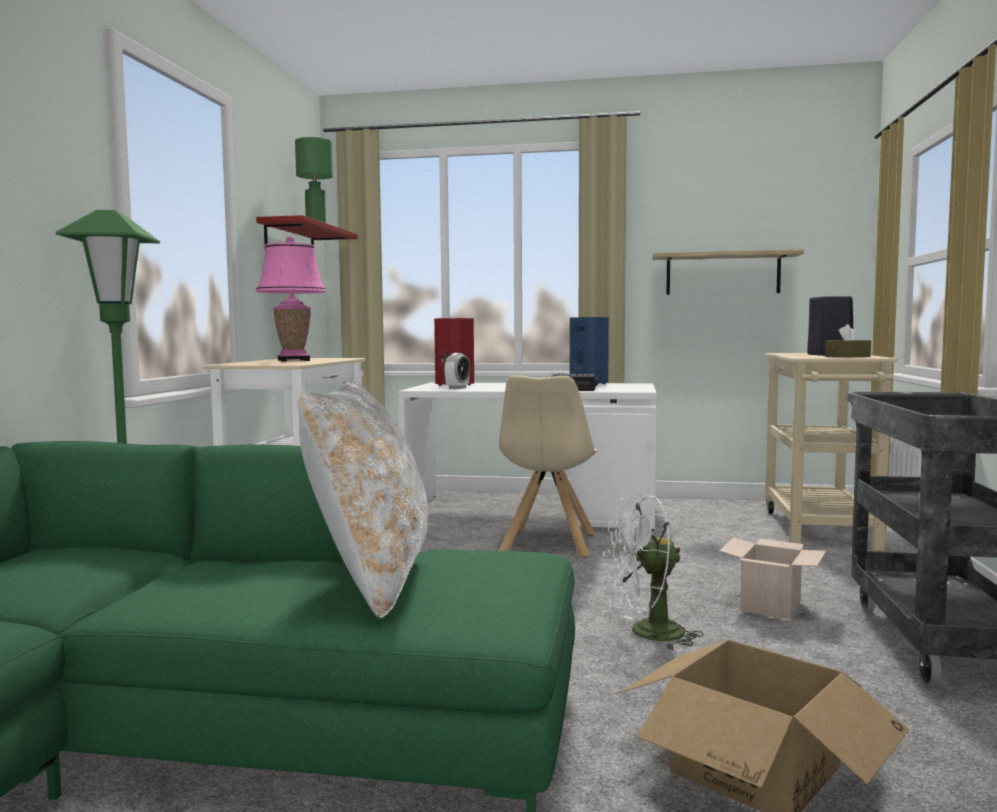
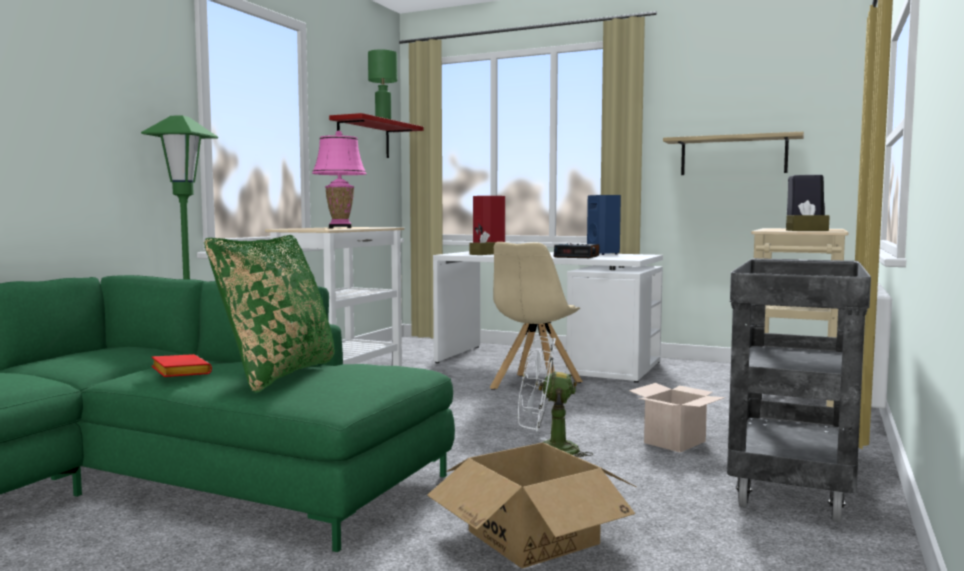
camera: 15 degrees right, 0 degrees up
(218, 590) = (178, 372): none -> red book
(372, 582) = (279, 375): white pillow -> green pillow
(457, 388) = (483, 254): alarm clock -> brown tissue box

